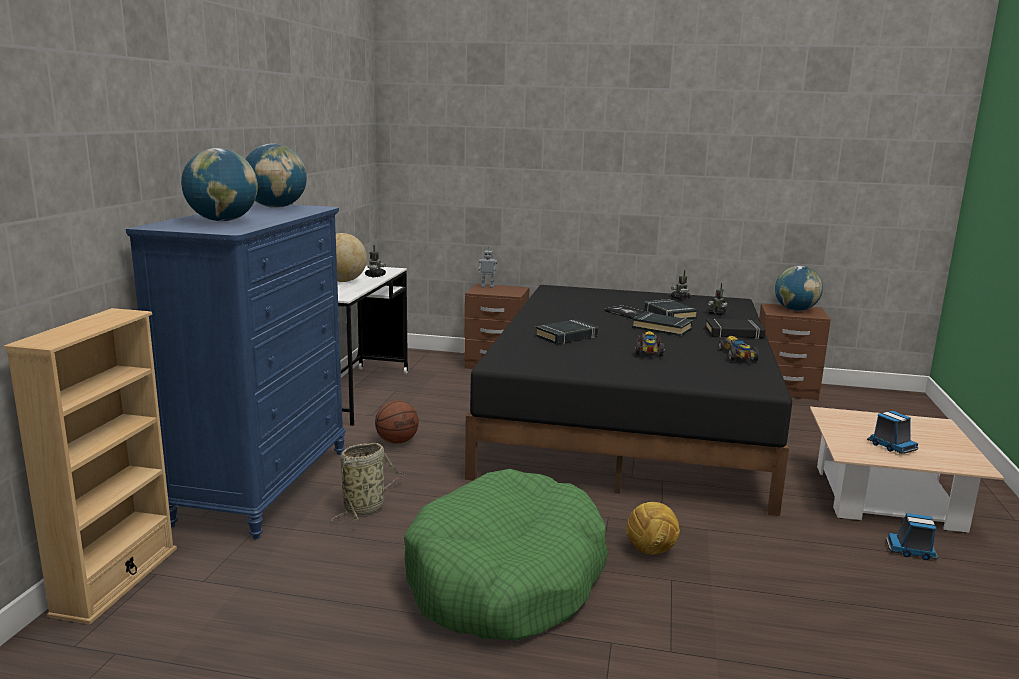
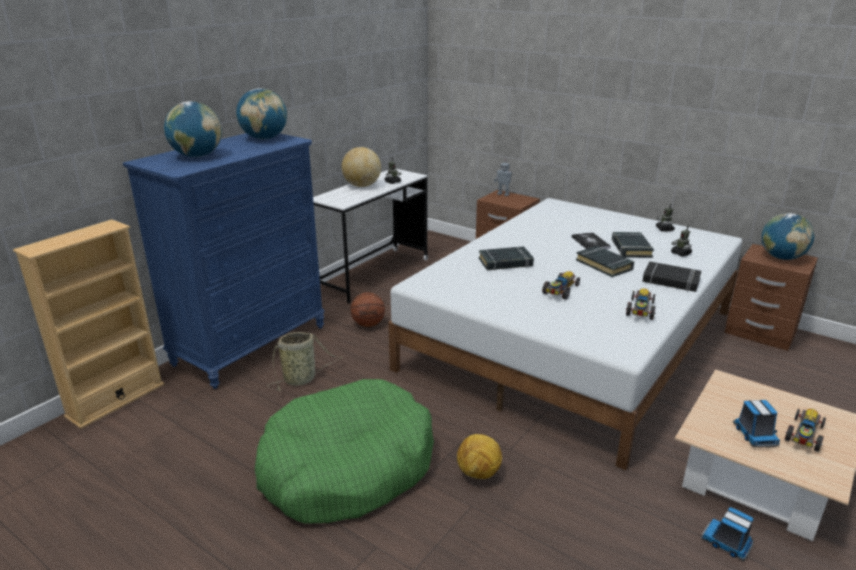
camera: 25 degrees right, 10 degrees up
(629, 421) = (572, 339): black bed -> white bed
(926, 440) = (804, 436): none -> toy car

